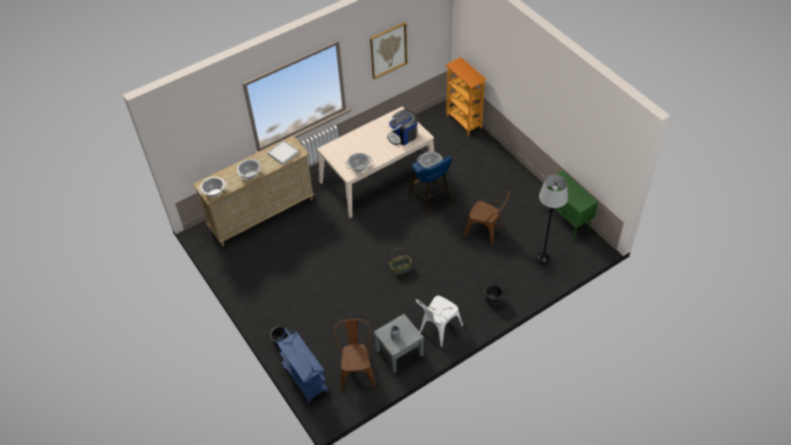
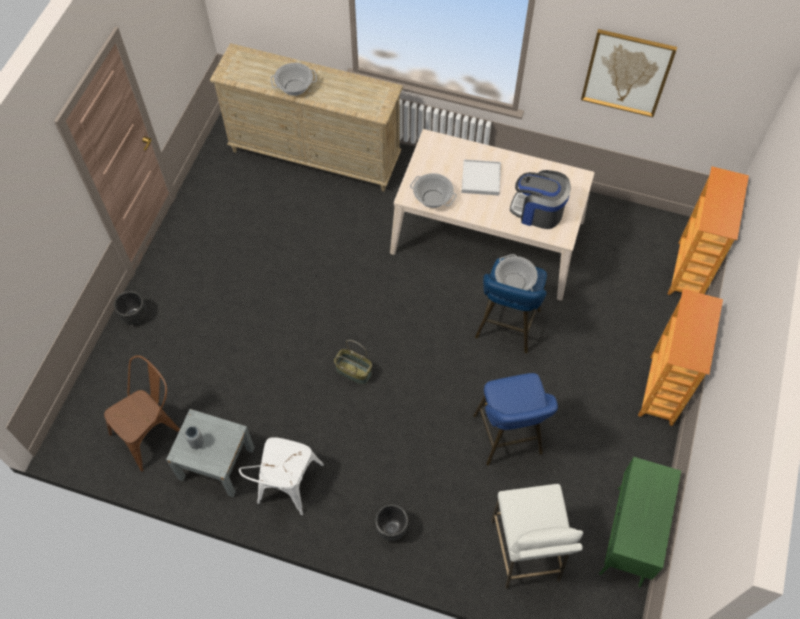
camera: 50 degrees right, 10 degrees up
(214, 192) = (234, 73): cooking pot -> none
(283, 153) = (360, 97): white tray -> white tray (480, 179)
(304, 379) = (100, 379): blue cart -> none
(437, 330) = (286, 488): white chair -> white chair turned 75 degrees counterclockwise
(486, 232) = (508, 438): brown chair -> blue stool
(510, 167) = (662, 390): none -> bookcase
(543, 259) = (526, 550): grey floor lamp -> white stool

